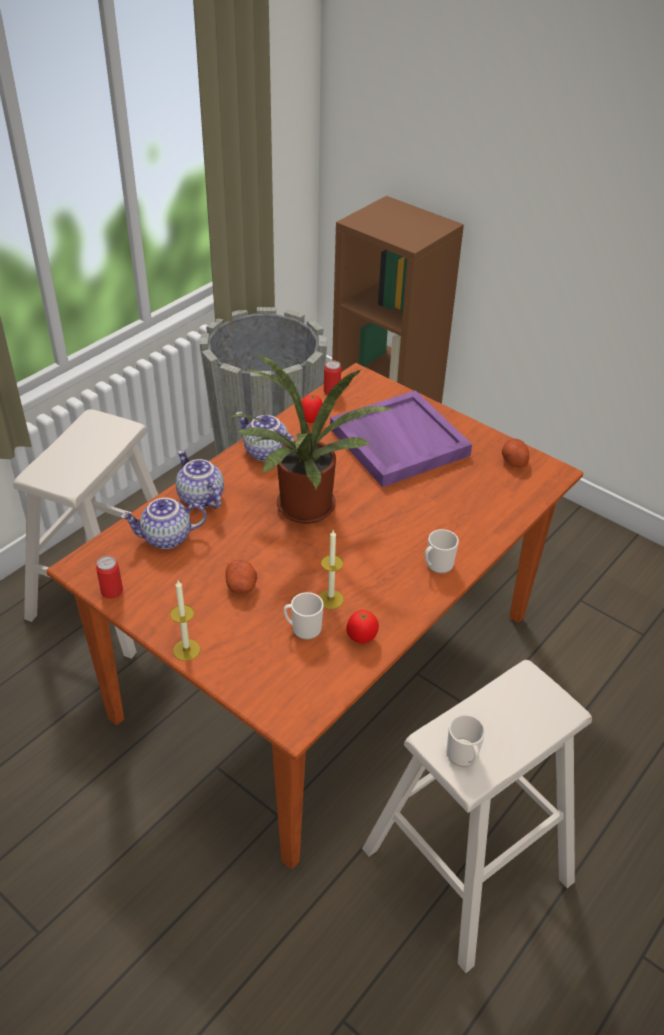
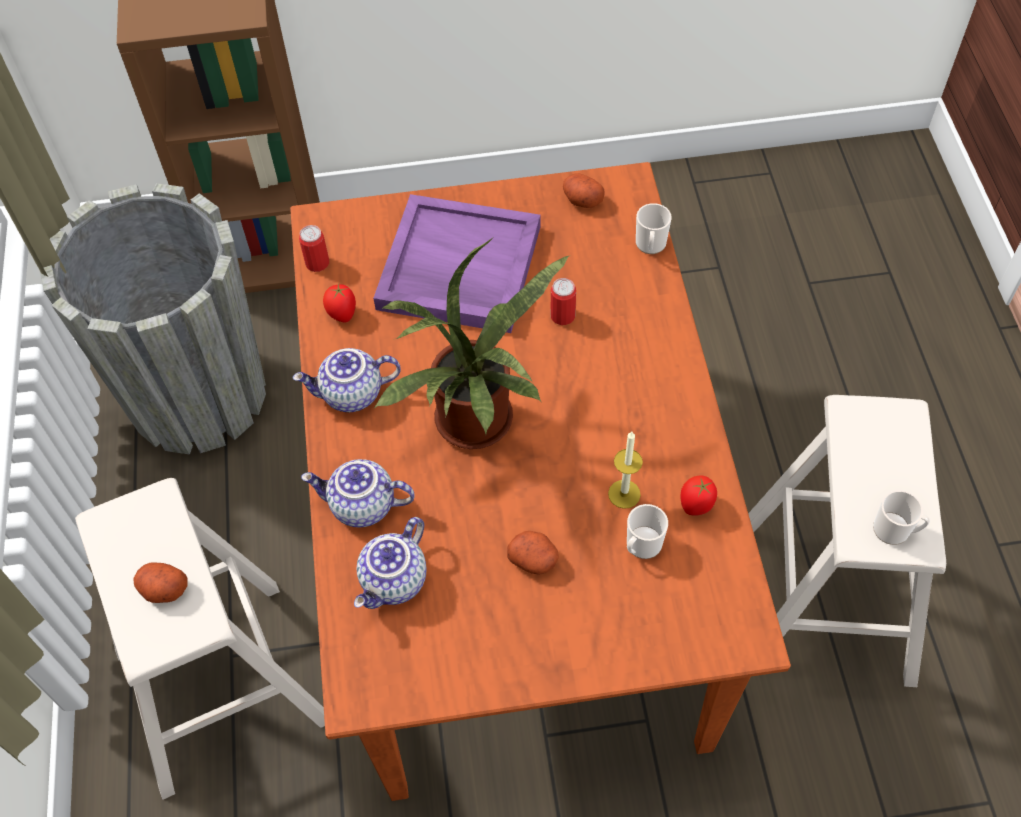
camera: 45 degrees left, 15 degrees up
(76, 460) = (163, 589): none -> potato
(112, 591) = (427, 688): can -> can (562, 316)
(186, 650) = (578, 671): candle -> none
(437, 565) = (661, 372): mug -> mug (650, 245)

